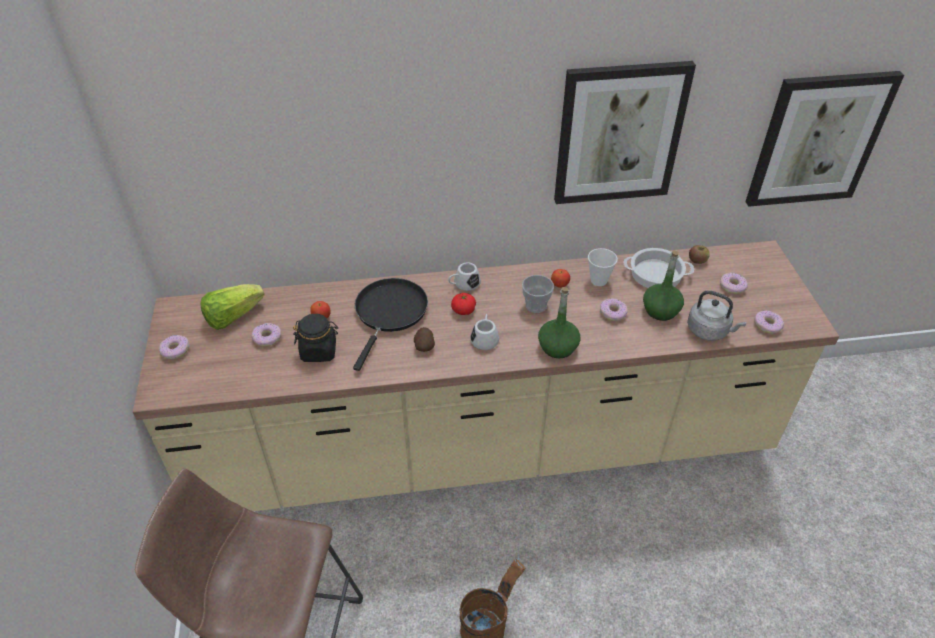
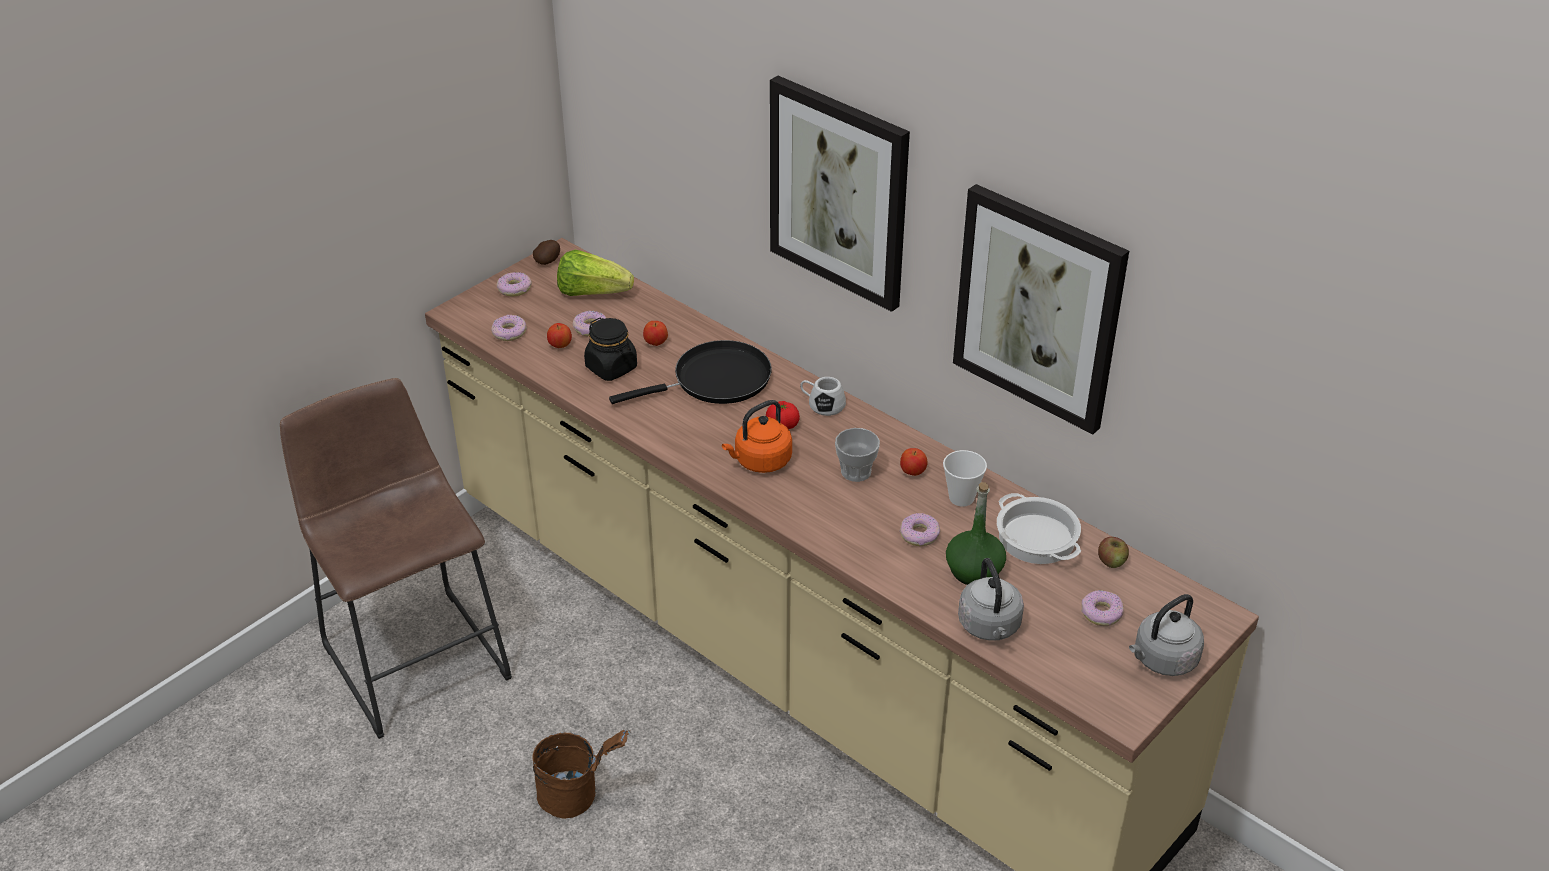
camera: 50 degrees right, 5 degrees down
(265, 362) = (560, 346): none -> apple
(424, 345) = (699, 427): potato -> potato (548, 261)
(485, 338) = (760, 461): white mug -> orange kettle
(558, 347) = (811, 519): green bottle -> none
(767, 325) = (1066, 674): donut -> donut (509, 333)
(783, 287) = (1162, 660): none -> grey kettle
(818, 139) = (1323, 477): picture -> picture (839, 192)

